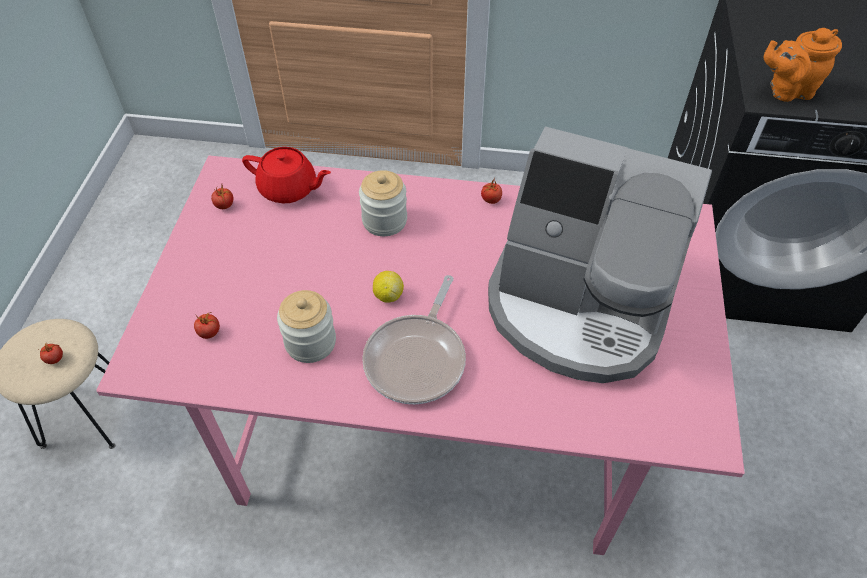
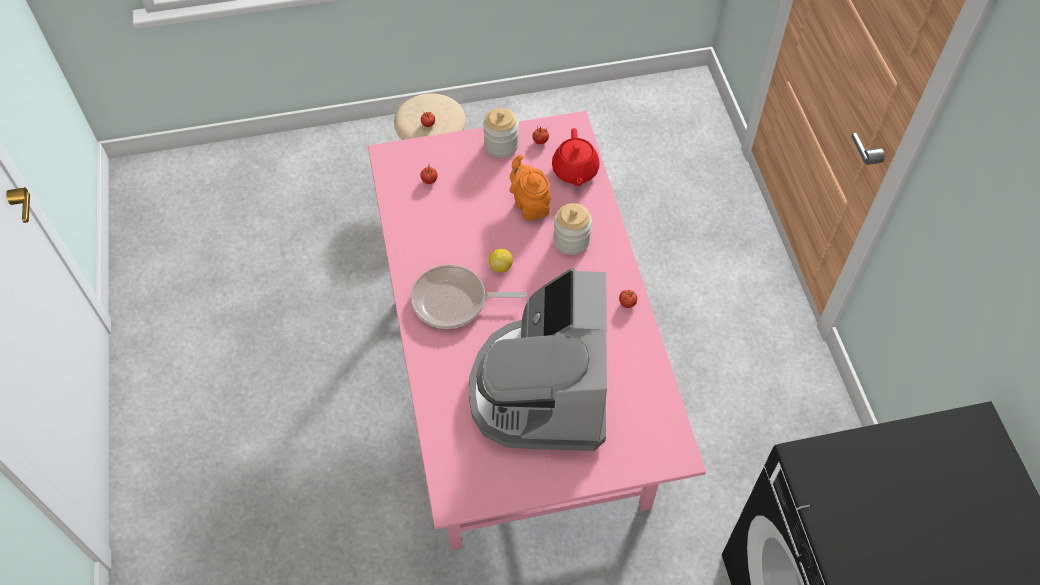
camera: 70 degrees right, 5 degrees up
(310, 342) = (443, 237): jar -> jar (501, 145)
(787, 90) = (825, 477): orange teapot -> orange teapot (530, 205)

